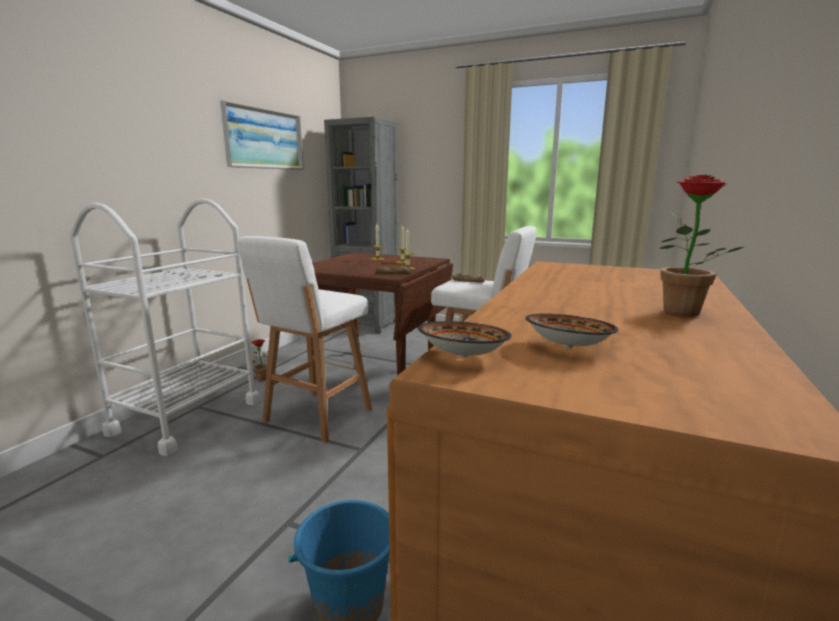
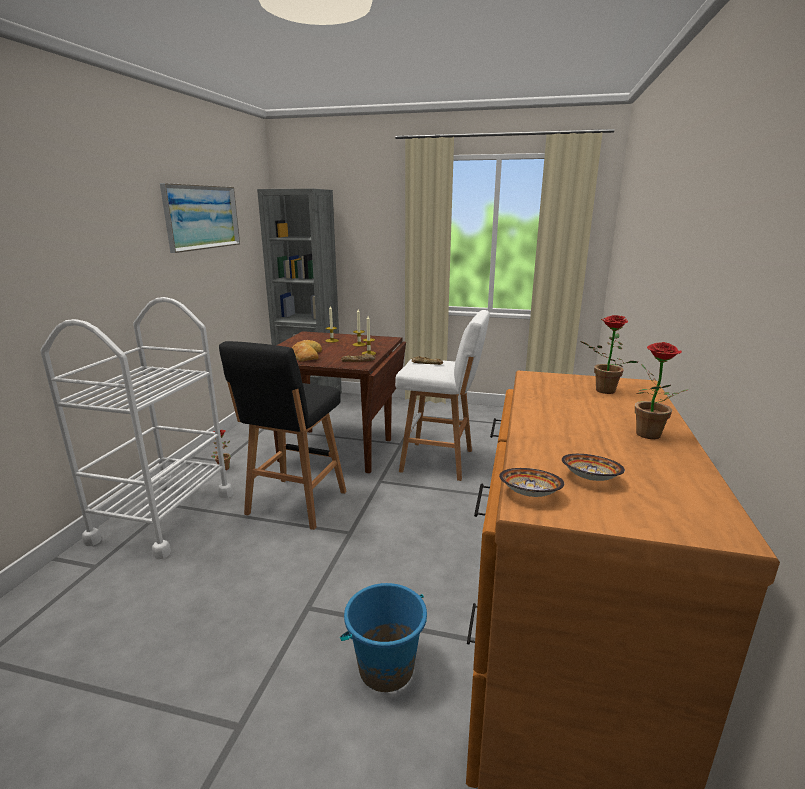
camera: 10 degrees left, 5 degrees up
(316, 417) = (295, 504): white stool -> black stool
(344, 268) = (306, 356): none -> bread
(633, 277) = (601, 391): none -> potted plant

